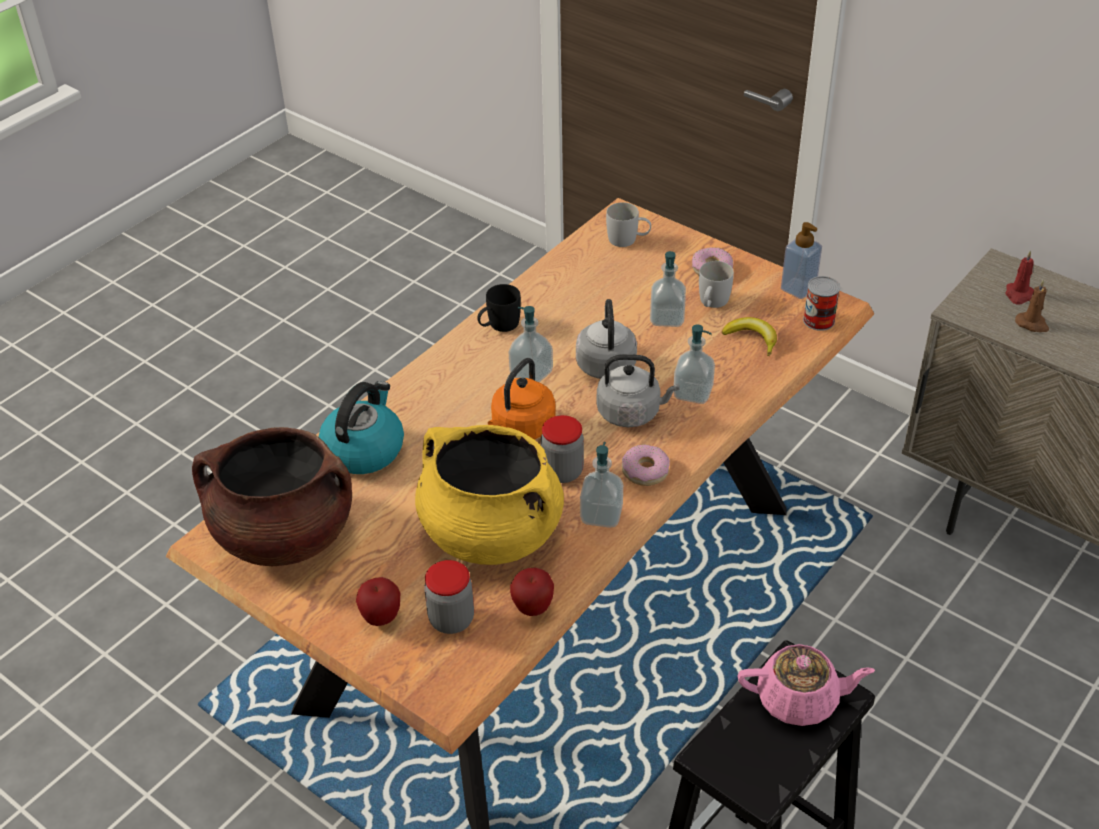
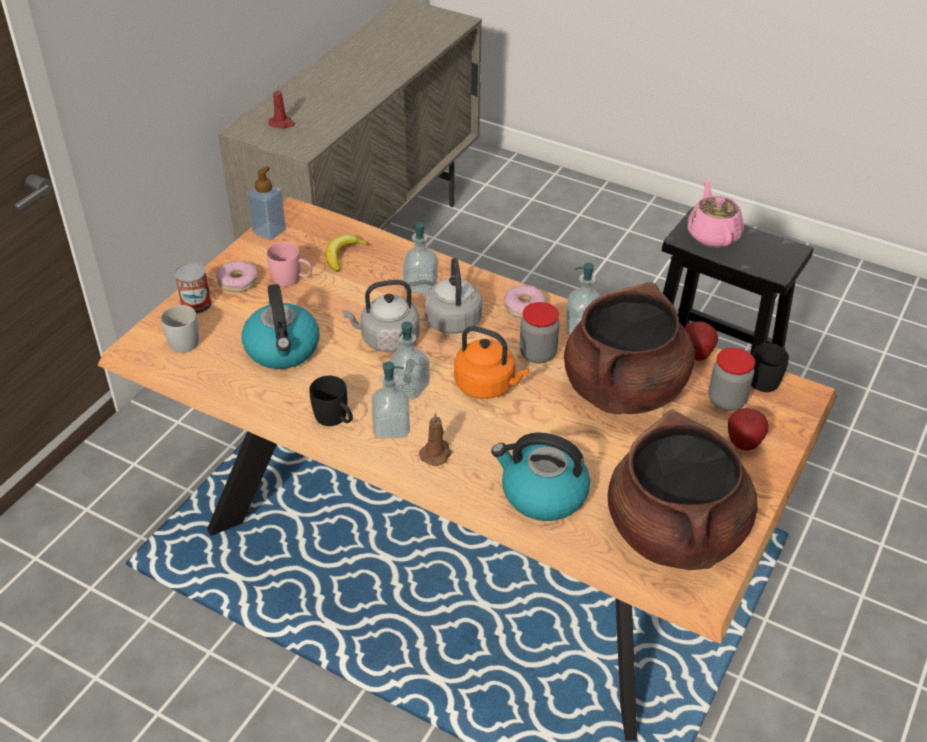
camera: 100 degrees left, 0 degrees up
(480, 667) = (765, 378): none -> black mug
(490, 533) = (624, 390): yellow cooking pot -> brown cooking pot
(602, 296) = (283, 350): none -> kettle
(667, 318) = (316, 306): soap dispenser -> soap dispenser (391, 428)
(712, 303) = (292, 279): white mug -> pink mug
(818, 320) = (314, 220): can -> can (196, 304)
(1032, 324) = (319, 120): brown candle -> brown candle (436, 453)

